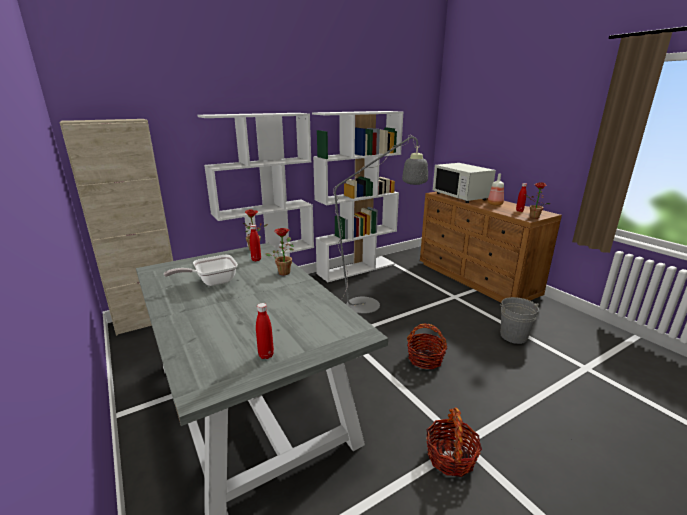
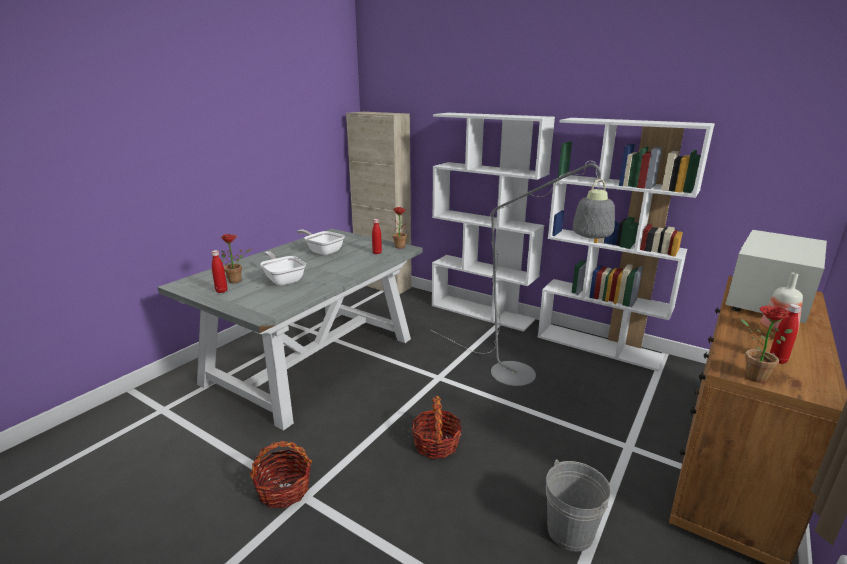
camera: 65 degrees right, 0 degrees up
(274, 312) = (283, 280): none -> frying pan
(284, 271) = (360, 266): potted plant -> potted plant (237, 280)

